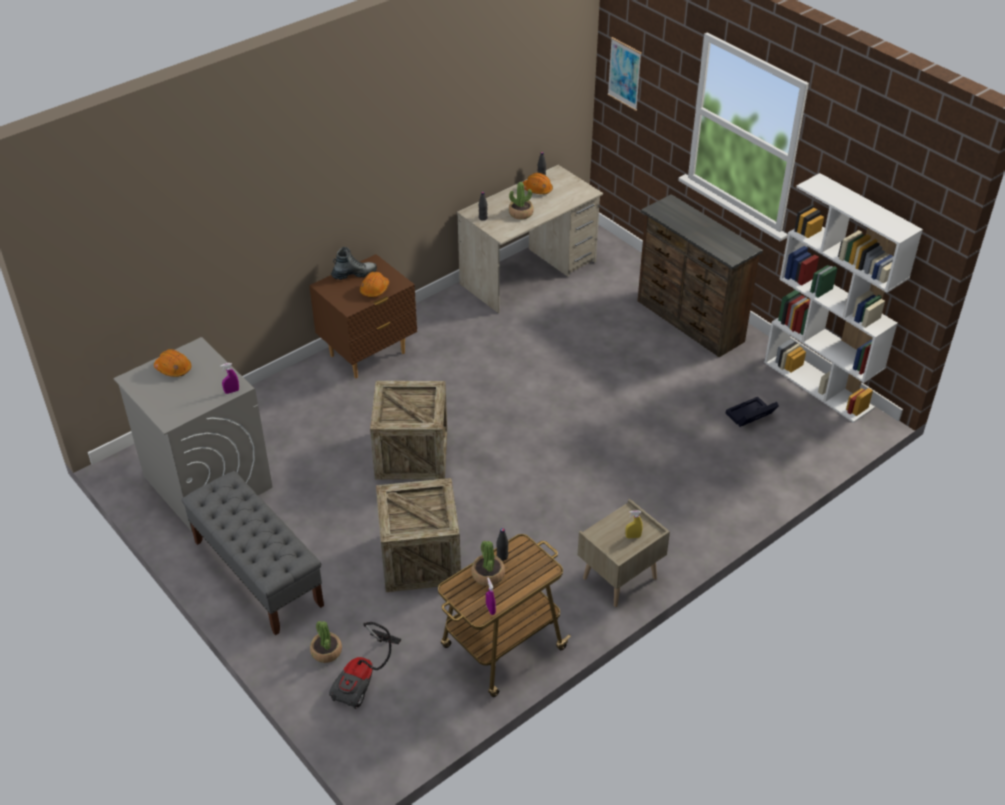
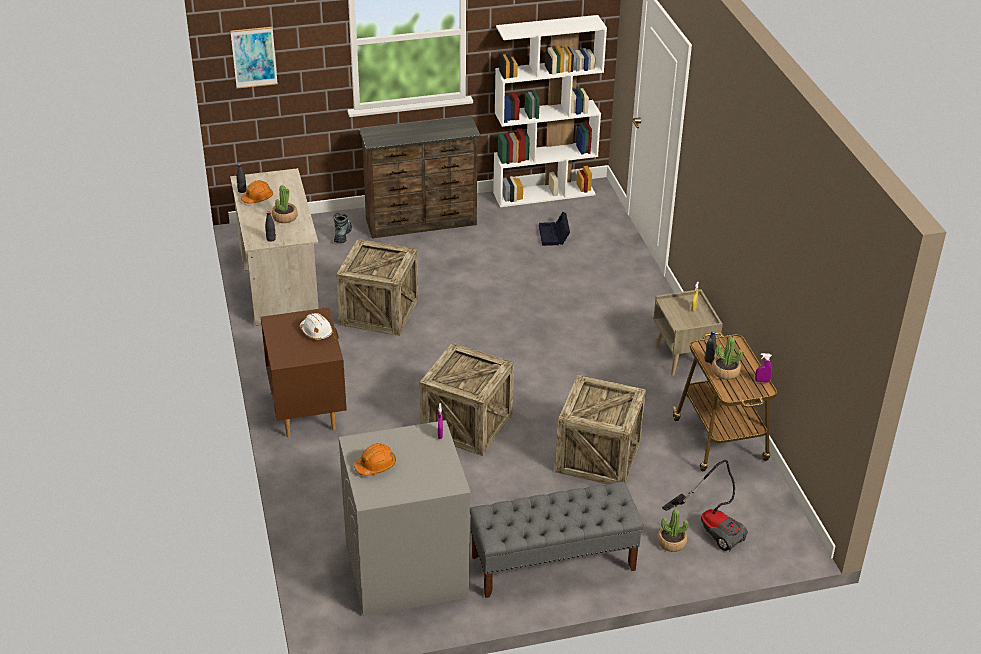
camera: 65 degrees left, 5 degrees down
(354, 274) = (281, 338): boot -> boot (342, 234)
(374, 289) = (316, 332): orange hard hat -> white hard hat
(532, 345) = (379, 312): none -> crate

